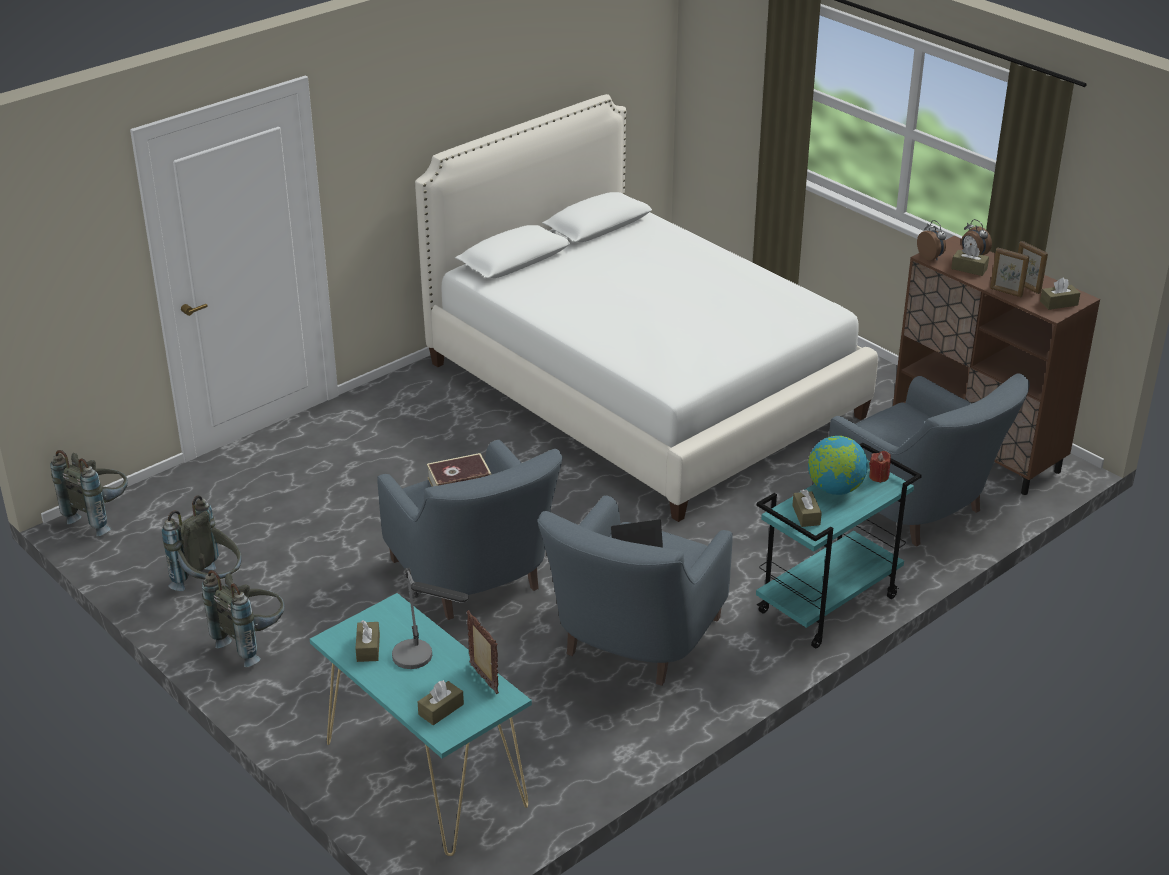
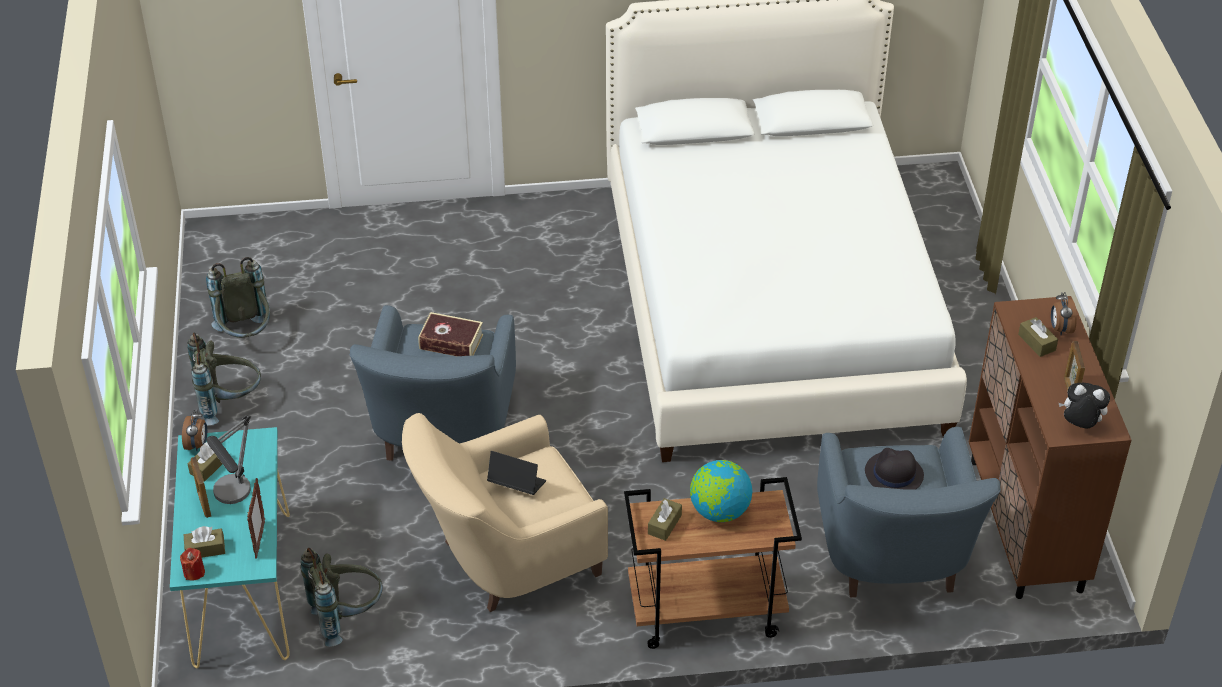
camera: 35 degrees right, 10 degrees up
(100, 517) = (225, 231): grey backpack -> grey backpack (347, 617)
(632, 643) = (505, 560): blue armchair -> beige armchair
(827, 606) = (705, 613): turquoise cart -> brown cart
(878, 476) = (773, 519): red candle -> red candle (194, 572)
(902, 427) = (893, 474): none -> black hat
(931, 257) = (1014, 311): alarm clock -> alarm clock (197, 445)
(1006, 292) = (1040, 387): picture frame -> picture frame (204, 504)
(1059, 303) = (1079, 425): brown tissue box -> plush toy

